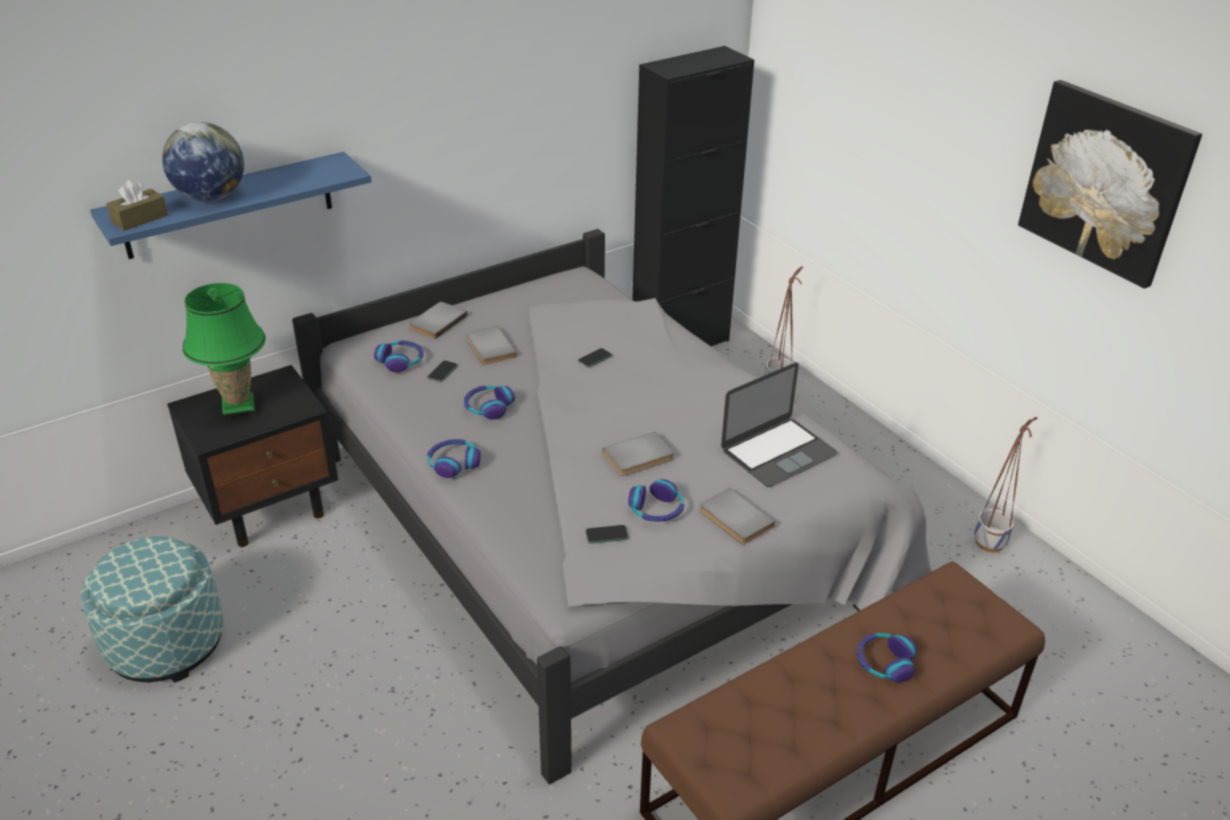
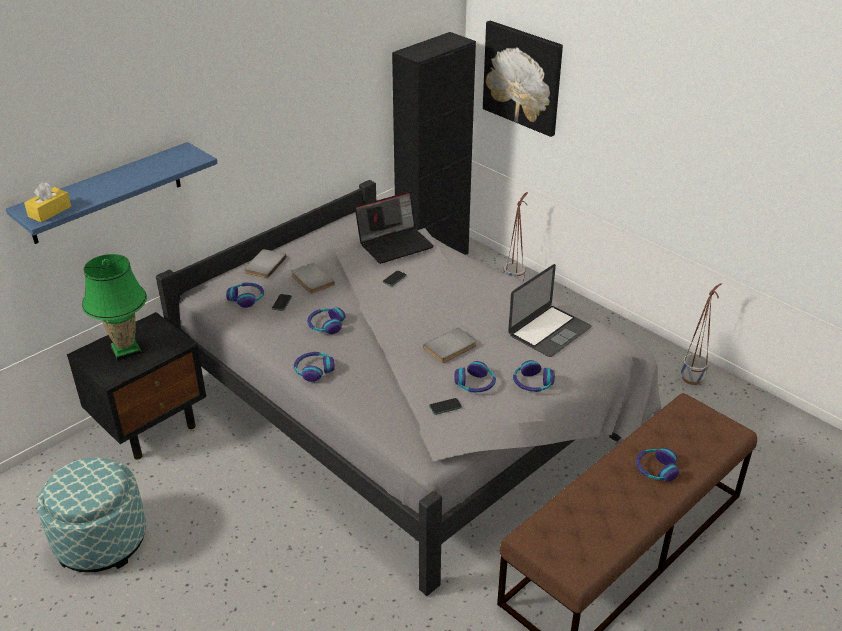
camera: 10 degrees left, 0 degrees up
(140, 219) = (50, 211): brown tissue box -> yellow tissue box
(210, 197) = (98, 189): globe -> none
(609, 314) = (395, 244): none -> laptop
(734, 519) = (532, 383): grey book -> headphones
(1106, 182) = (754, 112): picture -> picture (522, 77)

